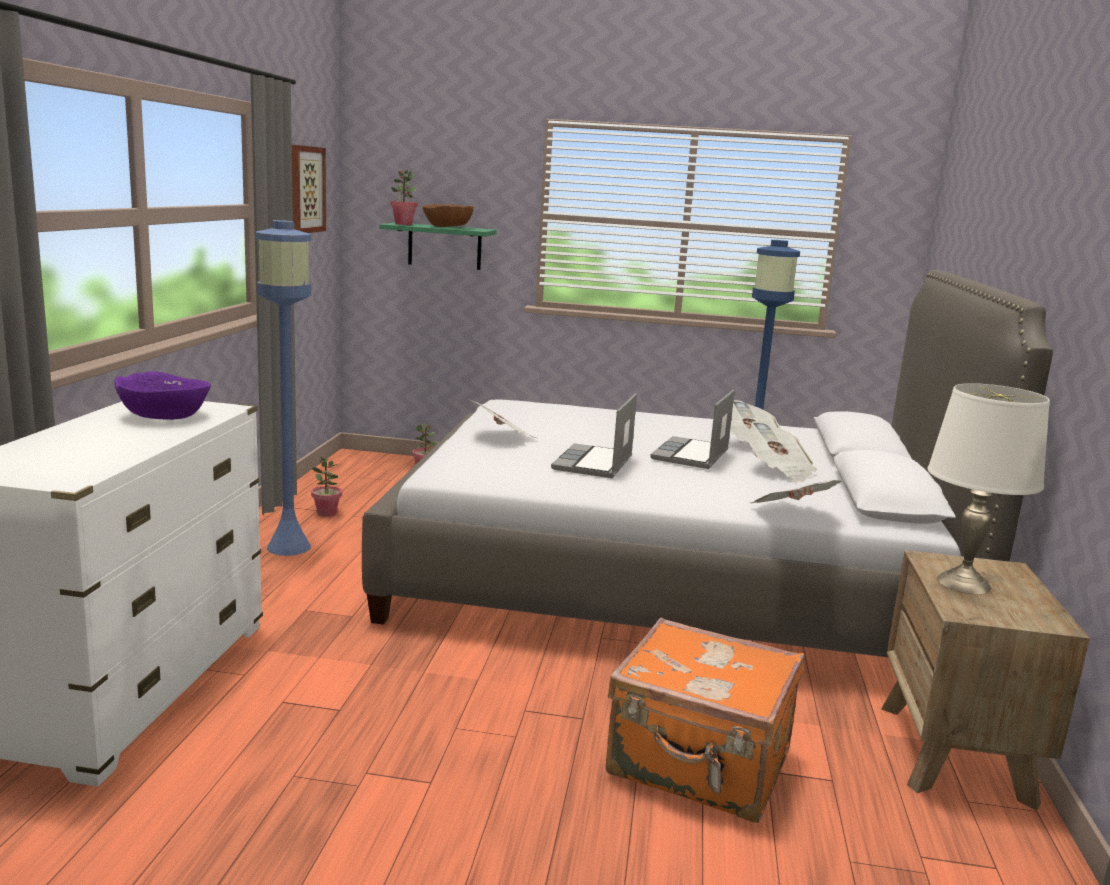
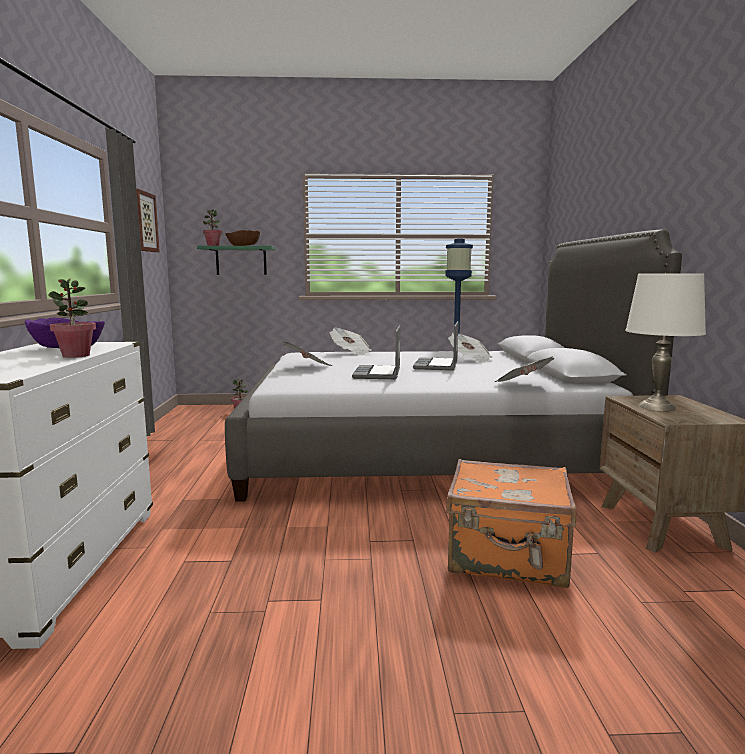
camera: 10 degrees left, 5 degrees down
(289, 547) = (158, 463): blue floor lamp -> none
(326, 513) = (179, 441): potted plant -> potted plant (76, 356)
(778, 471) = (496, 368): newspaper -> newspaper (350, 353)

